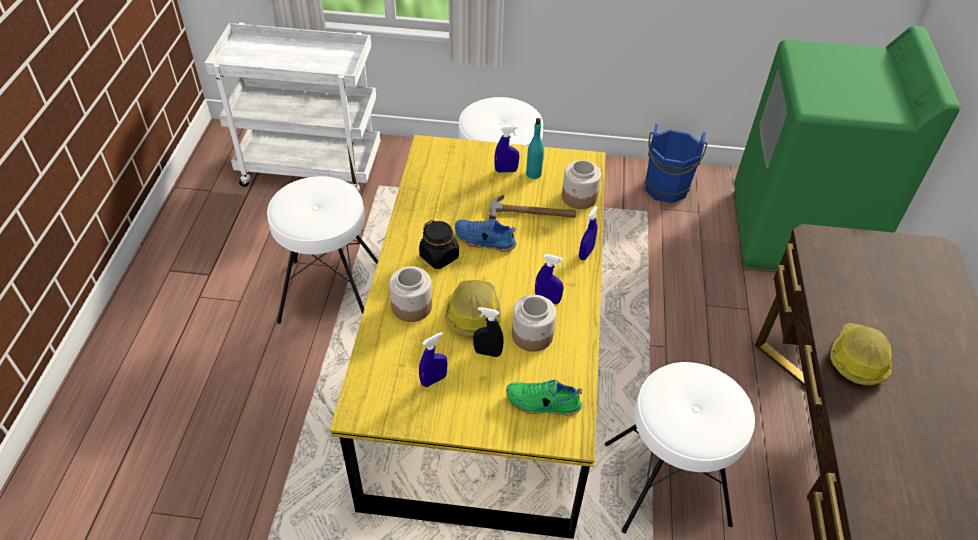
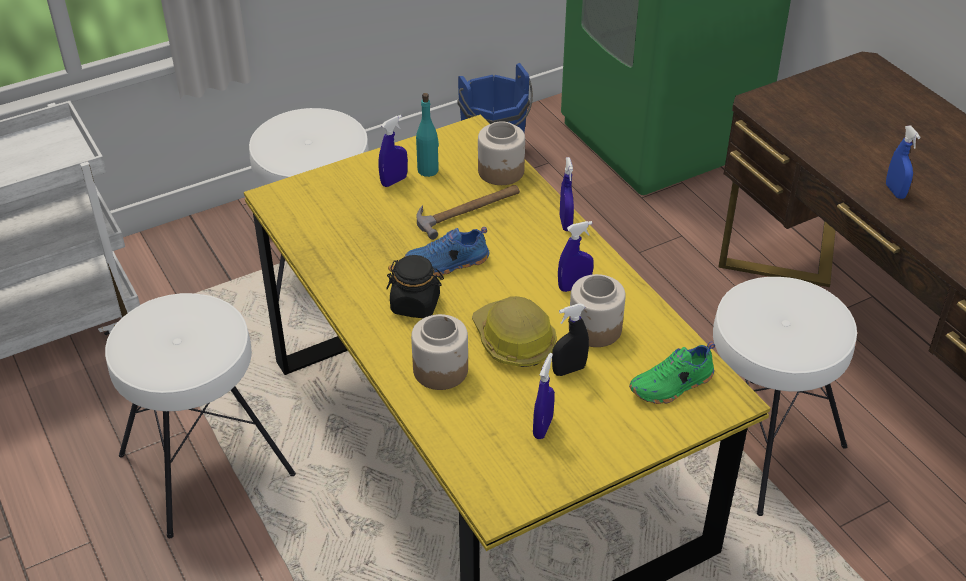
camera: 35 degrees left, 5 degrees down
(857, 359) = (895, 191): hard hat -> blue spray bottle

